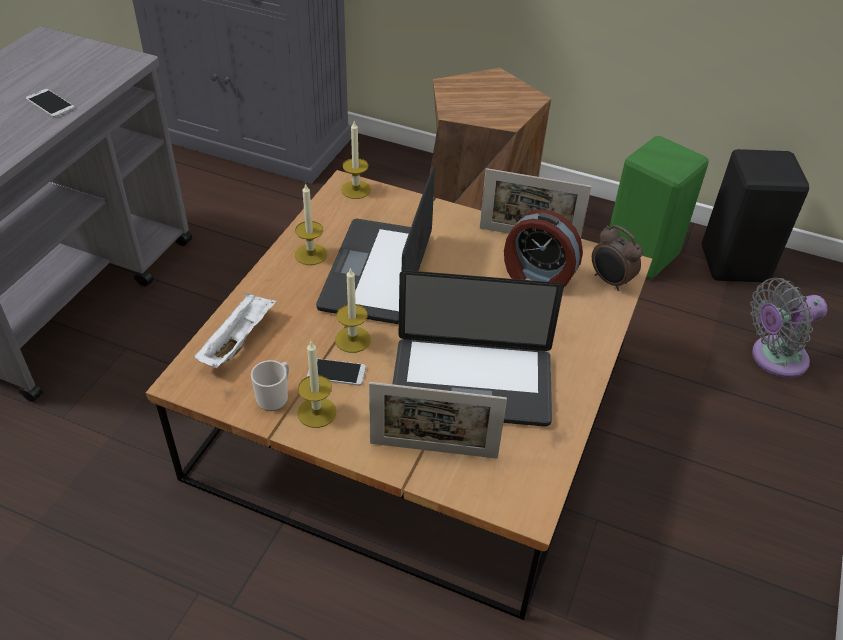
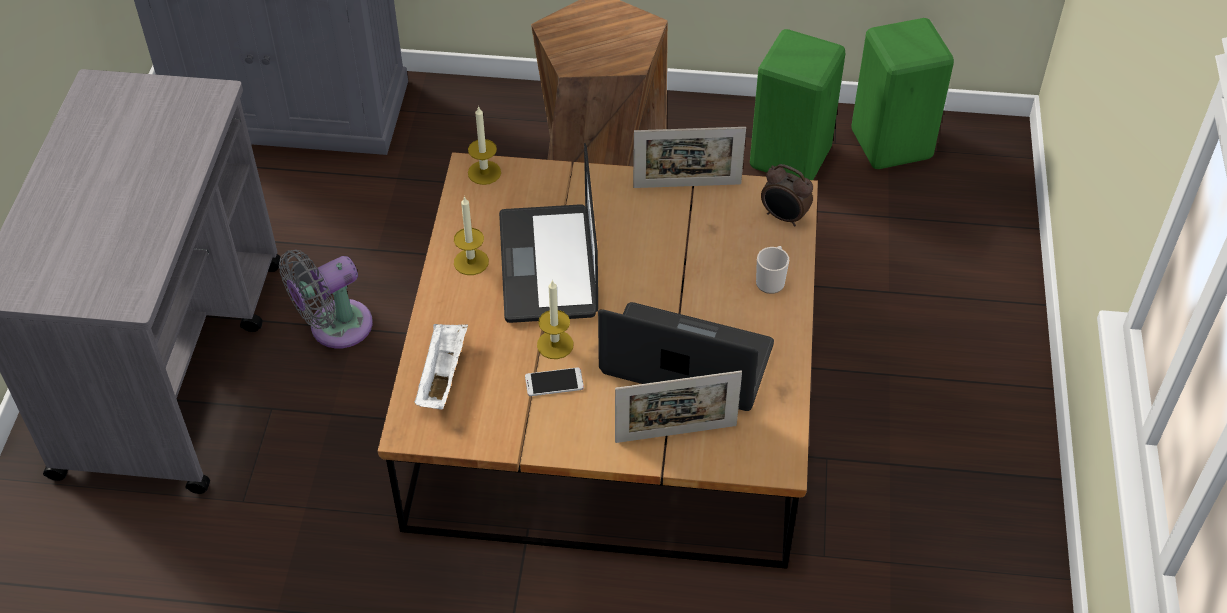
camera: 15 degrees left, 5 degrees up
(50, 104) = (162, 172): phone -> none
(275, 397) = (506, 422): mug -> mug (771, 280)
(317, 412) = (553, 426): candle -> none
(471, 383) = (687, 360): laptop -> laptop turned 150 degrees counterclockwise
(537, 276) = (711, 229): alarm clock -> none
(735, 262) = (892, 142): black stool -> green stool
(774, 358) = (955, 245): grey fan -> grey fan (334, 328)

